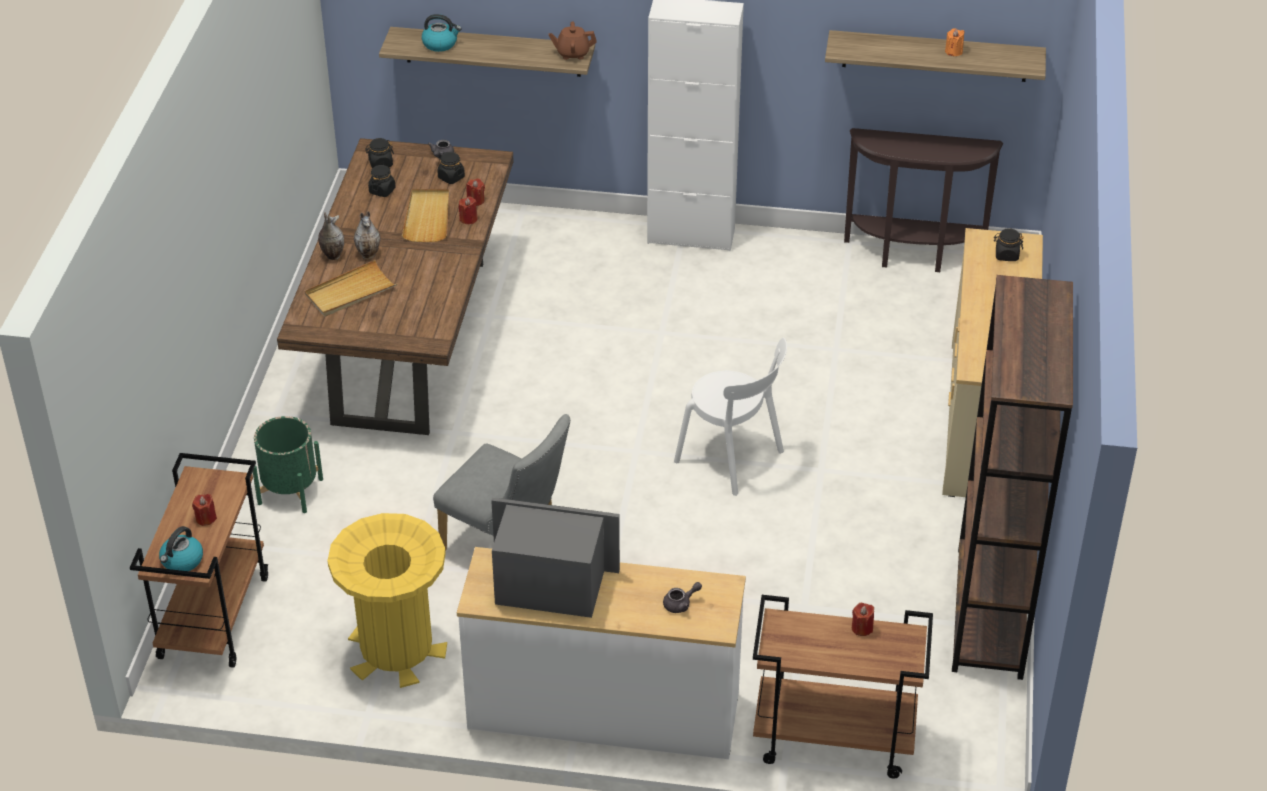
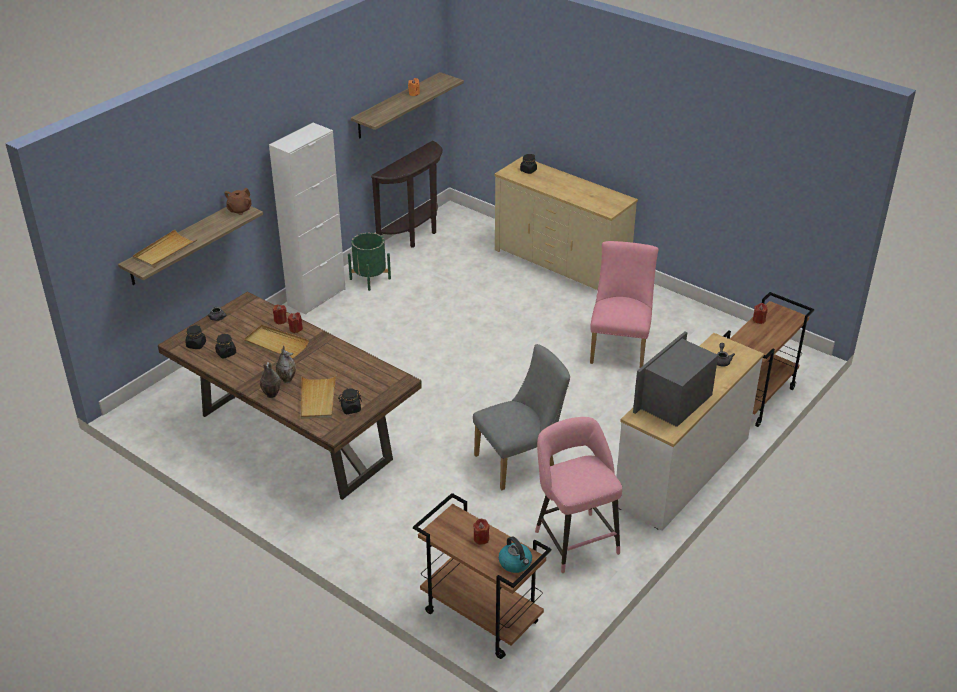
camera: 60 degrees left, 5 degrees down
(290, 491) = (389, 540): green planter -> green planter (370, 279)
(397, 650) = (574, 539): yellow trash can -> pink stool
(440, 44) = (165, 251): kettle -> beige tray
(451, 177) = (245, 322): black jar -> black jar (350, 409)
(733, 459) = (519, 352): white chair -> none
(833, 553) = (619, 347): none -> pink chair
(989, 613) = (699, 316): brown bookcase -> none

